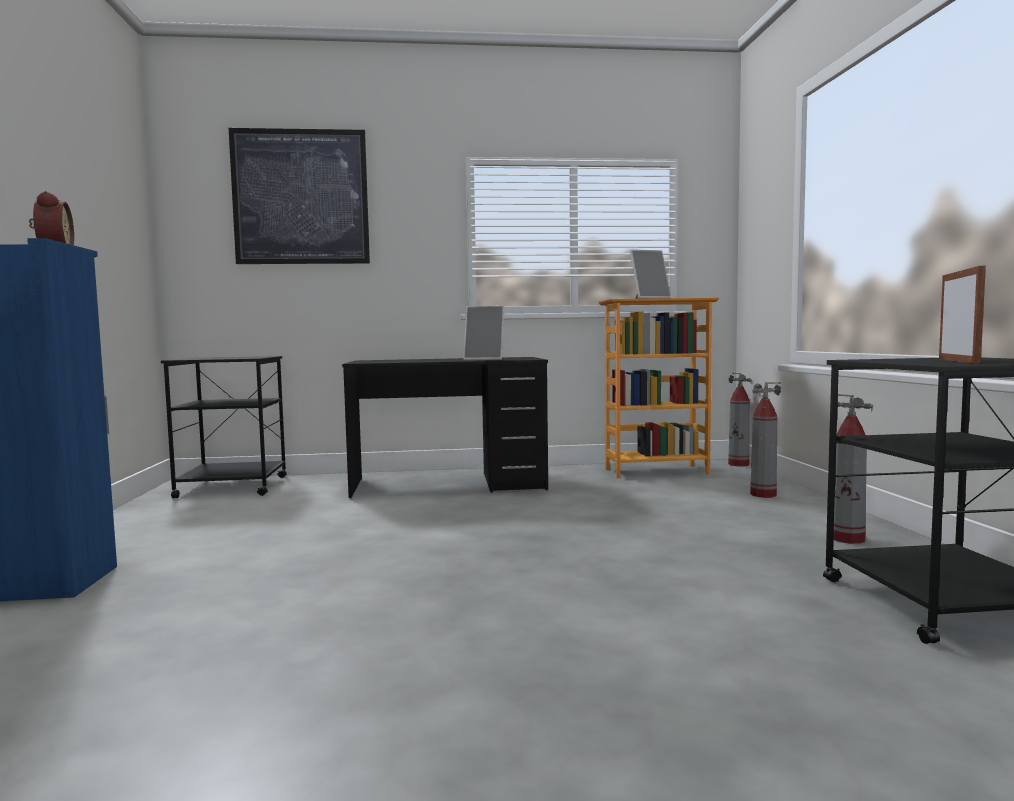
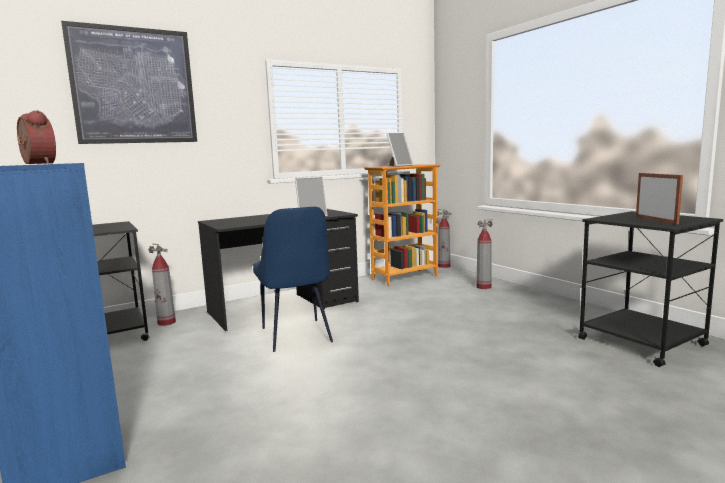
camera: 25 degrees left, 5 degrees up
(419, 513) = (297, 335): none -> blue chair
(848, 539) = (558, 310): fire extinguisher -> fire extinguisher (166, 322)

